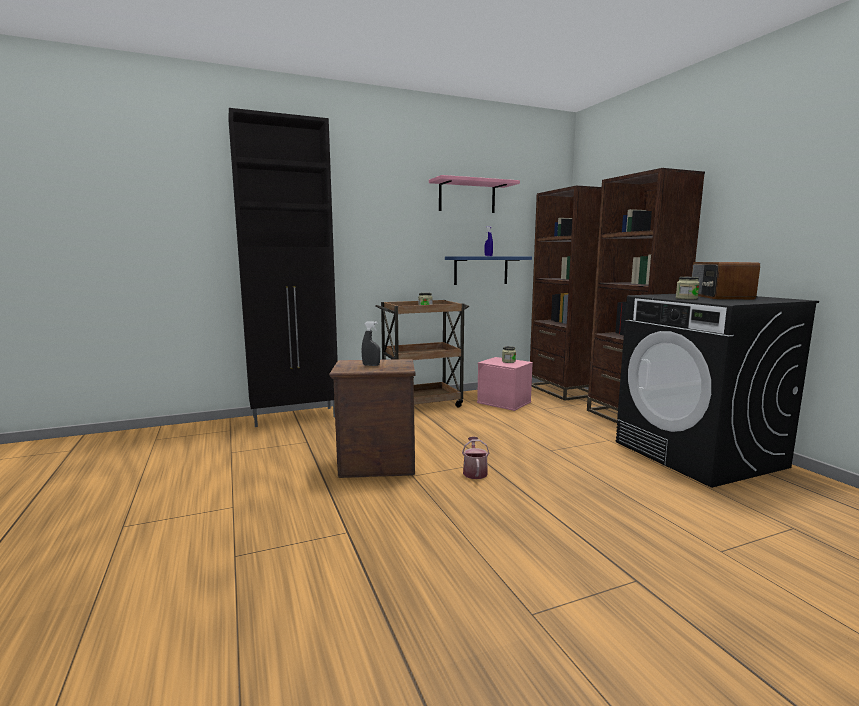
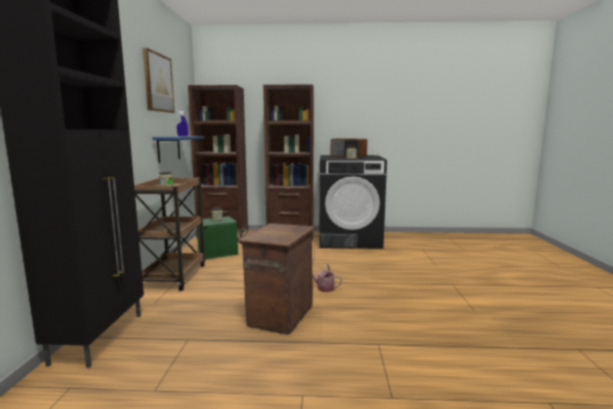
camera: 65 degrees left, 0 degrees up
(371, 365) = (280, 232): grey spray bottle -> none
(467, 197) = (157, 83): pink shelf -> picture
(504, 402) = (218, 252): pink storage box -> green storage box

